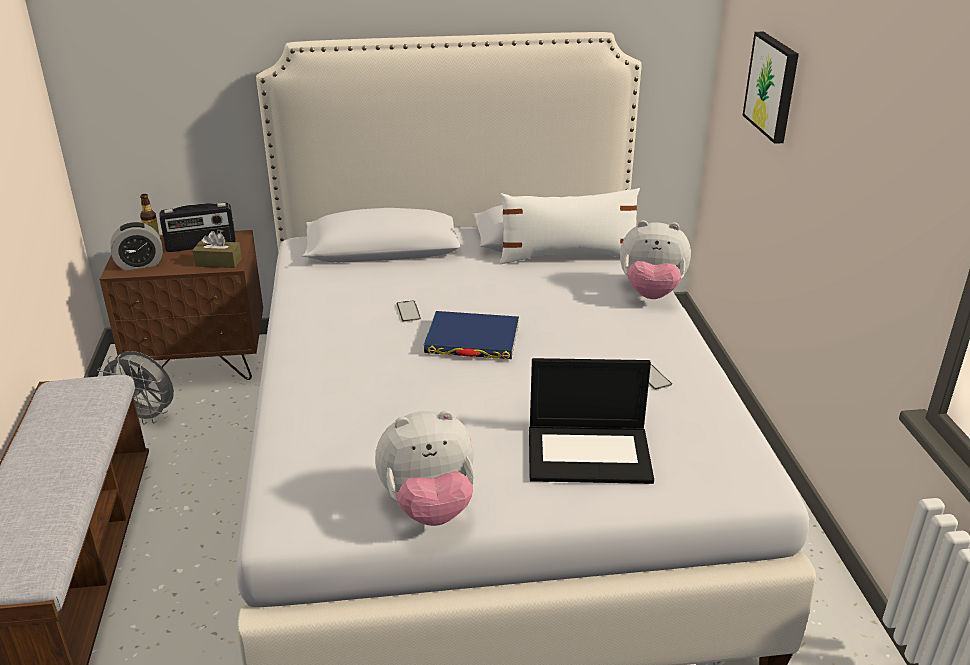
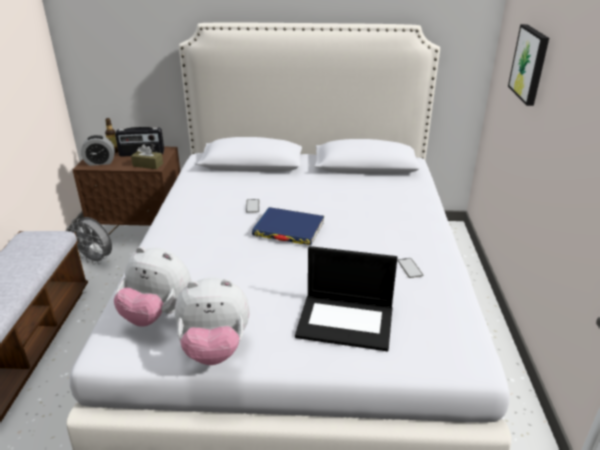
camera: 10 degrees right, 0 degrees up
(568, 256) = (374, 178): white pillow -> none
(651, 293) = (426, 208): plush toy -> plush toy (157, 314)

